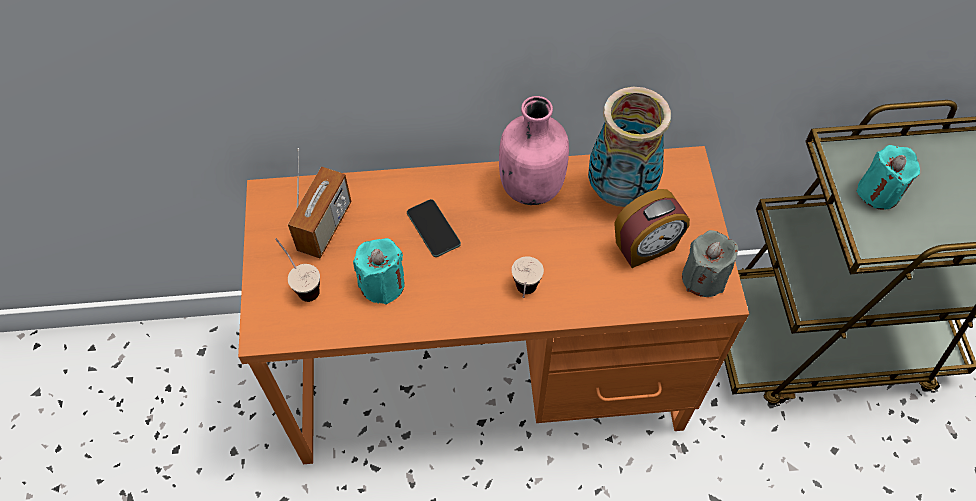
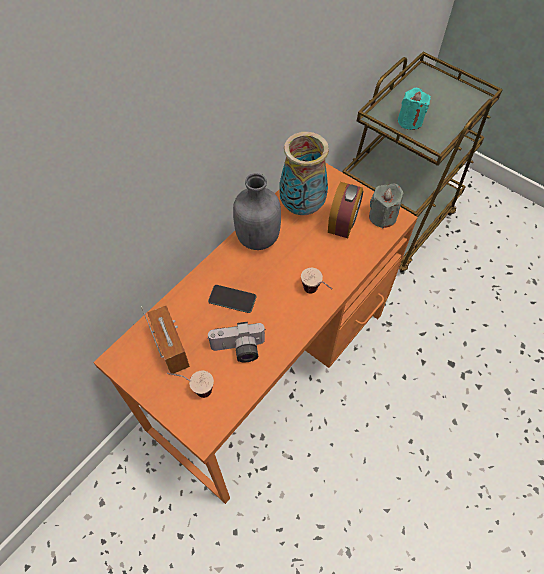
camera: 45 degrees left, 0 degrees up
(382, 284) = (238, 350): turquoise candle -> camera
(531, 186) = (257, 237): pink bottle -> grey bottle

